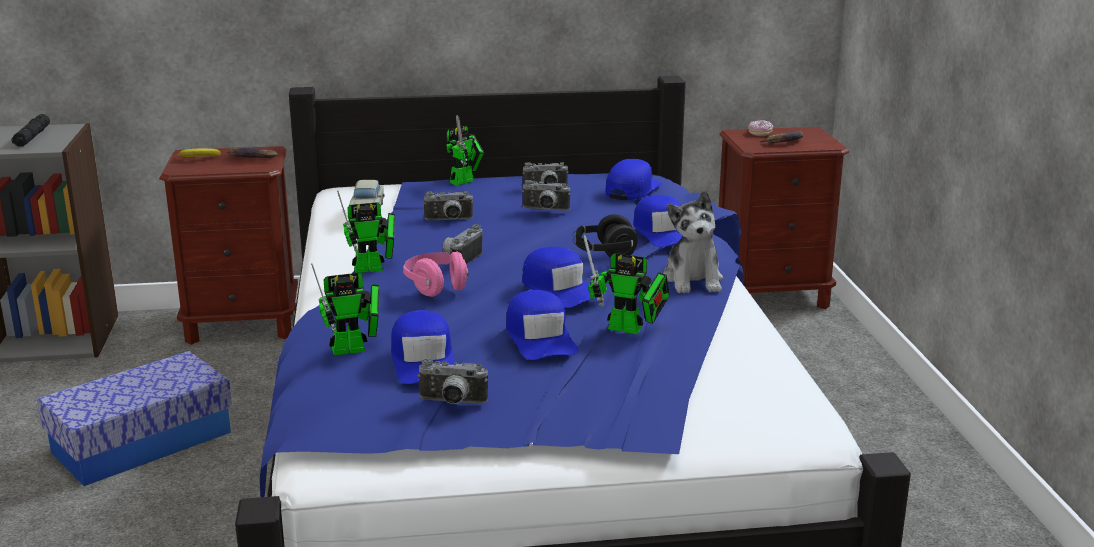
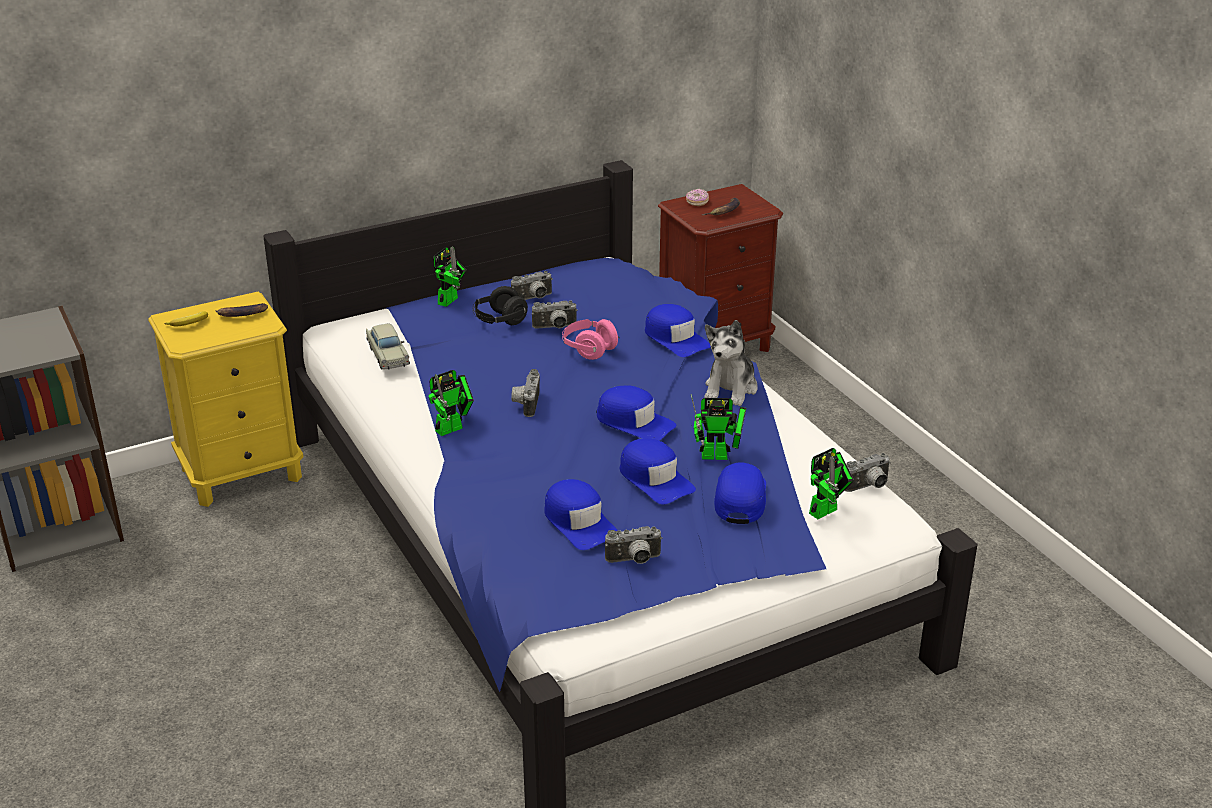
camera: 20 degrees left, 10 degrees up
(32, 137) = (23, 337): black flashlight -> none
(142, 442) = (249, 624): storage box -> none
(242, 325) = (242, 473): brown nightstand -> yellow nightstand
(354, 349) = (510, 522): toy robot -> toy robot (826, 509)
(436, 287) = (529, 440): pink headphones -> pink headphones (589, 349)
(449, 220) = (474, 355): camera -> camera (868, 487)
(603, 254) = (643, 374): black headphones -> black headphones (499, 321)
(632, 190) = (612, 286): blue cap -> blue cap (740, 498)
(693, 280) = (731, 389): plush toy -> plush toy turned 45 degrees clockwise

